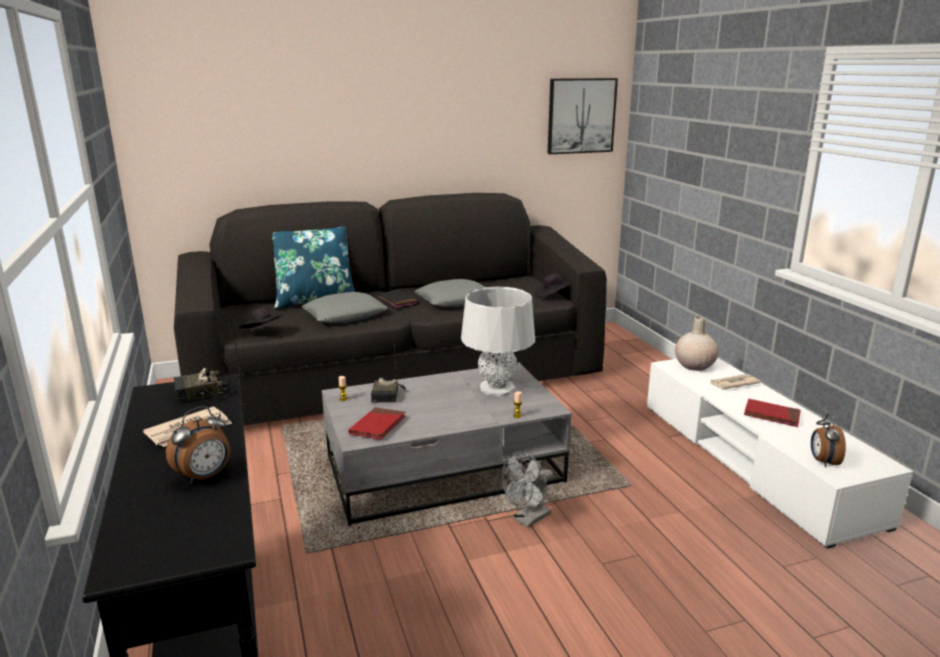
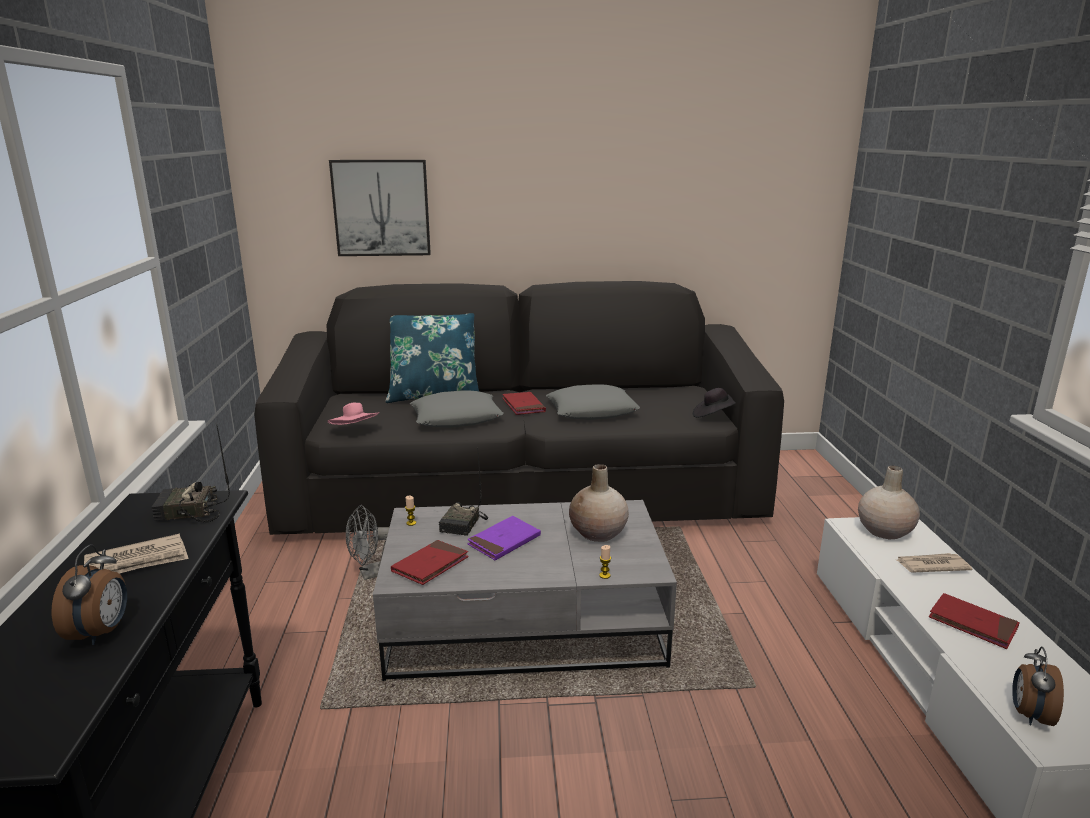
camera: 15 degrees right, 0 degrees up
(205, 477) = (101, 632): alarm clock -> alarm clock turned 60 degrees counterclockwise
(263, 332) = (355, 431): black hat -> pink hat
(397, 301) = (523, 406): black book -> red book
(427, 402) = (504, 541): none -> purple book
(497, 388) = (598, 533): grey table lamp -> beige vase
(528, 519) = (599, 713): grey fan -> grey fan (372, 574)
(581, 116) = (784, 190): picture -> picture (381, 208)

